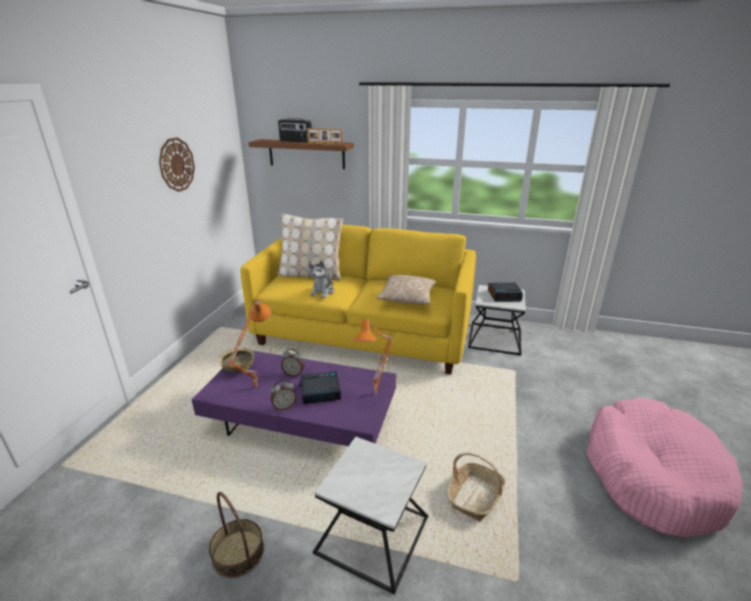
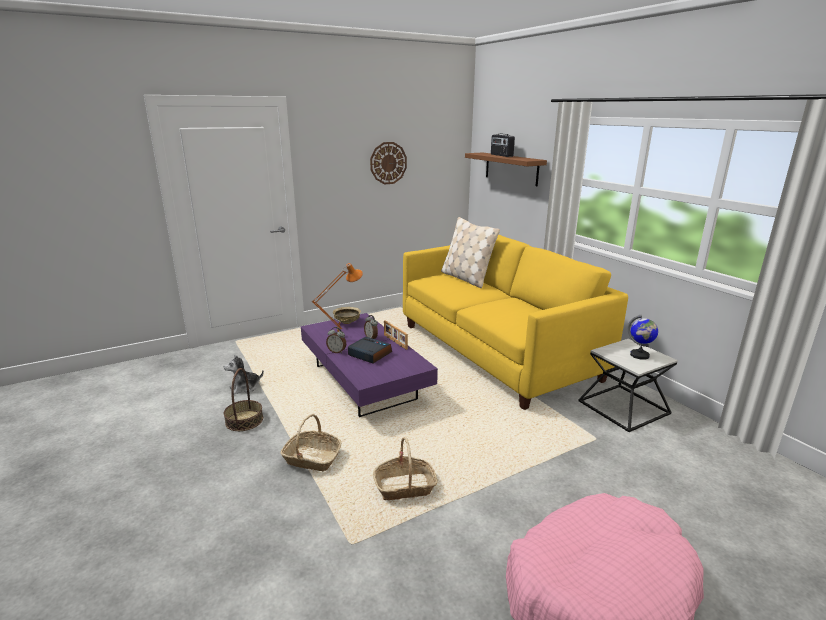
camera: 45 degrees right, 5 degrees down
(323, 292) = (453, 291): plush toy -> plush toy (245, 388)
(325, 143) = (517, 158): picture frame -> picture frame (395, 342)
(372, 535) = (312, 458): side table -> basket
(377, 394) = (401, 372): orange table lamp -> none
(407, 299) = (510, 317): pillow -> none
(504, 295) = (639, 355): alarm clock -> globe

